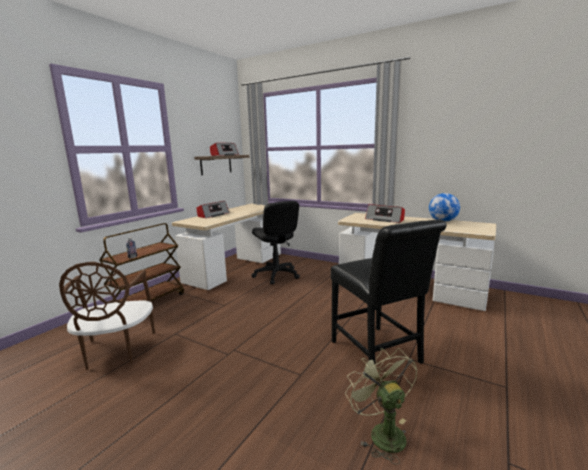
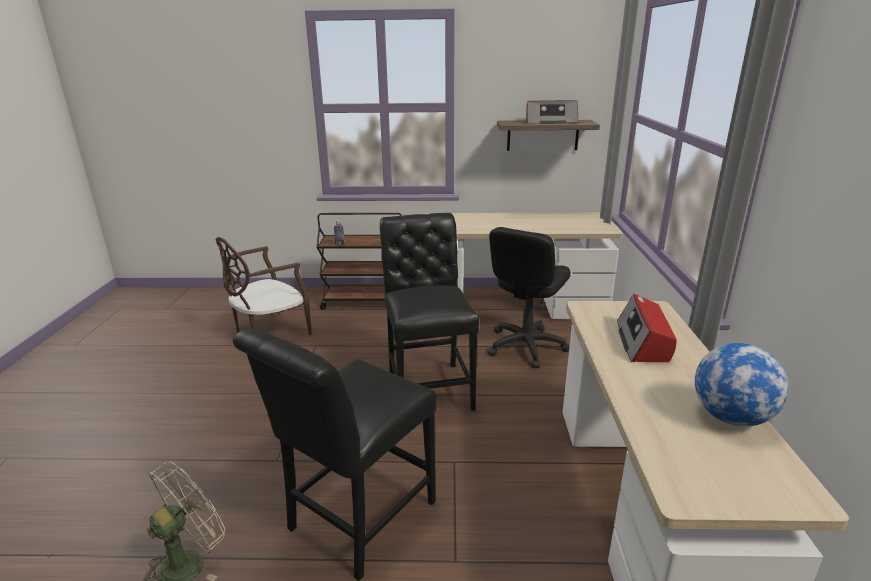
camera: 60 degrees right, 10 degrees up
(213, 215) = (488, 217): radio -> none
(280, 306) = (429, 386): none -> black chair

